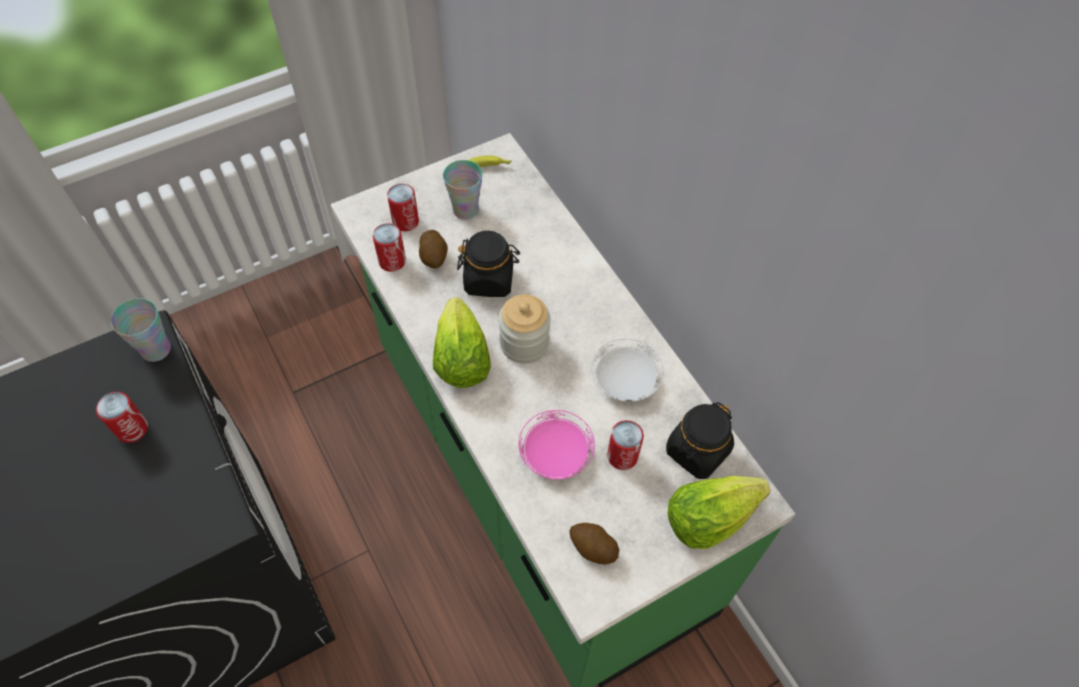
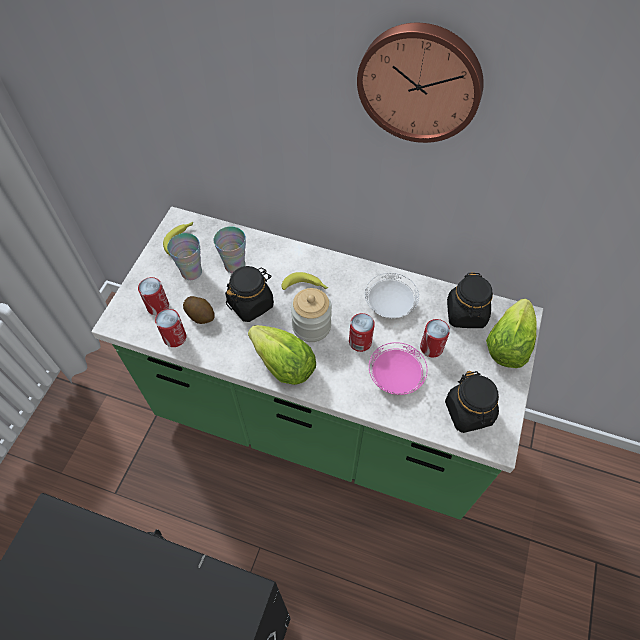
camera: 40 degrees left, 0 degrees up
(132, 429) = (105, 595): can -> can (360, 342)
(156, 349) = (65, 525): cup -> cup (235, 265)
(558, 301) = (305, 287): none -> banana
(592, 548) = (469, 412): potato -> black jar
(731, 135) = (420, 82): none -> wall clock

